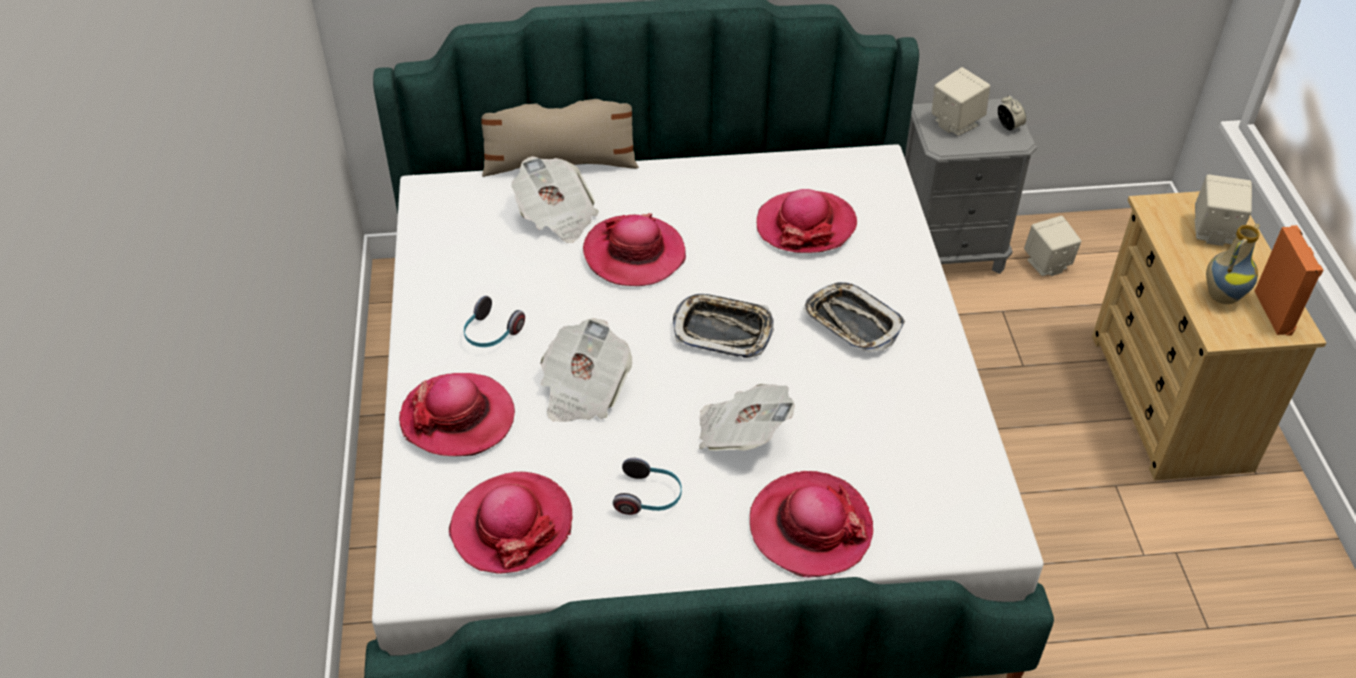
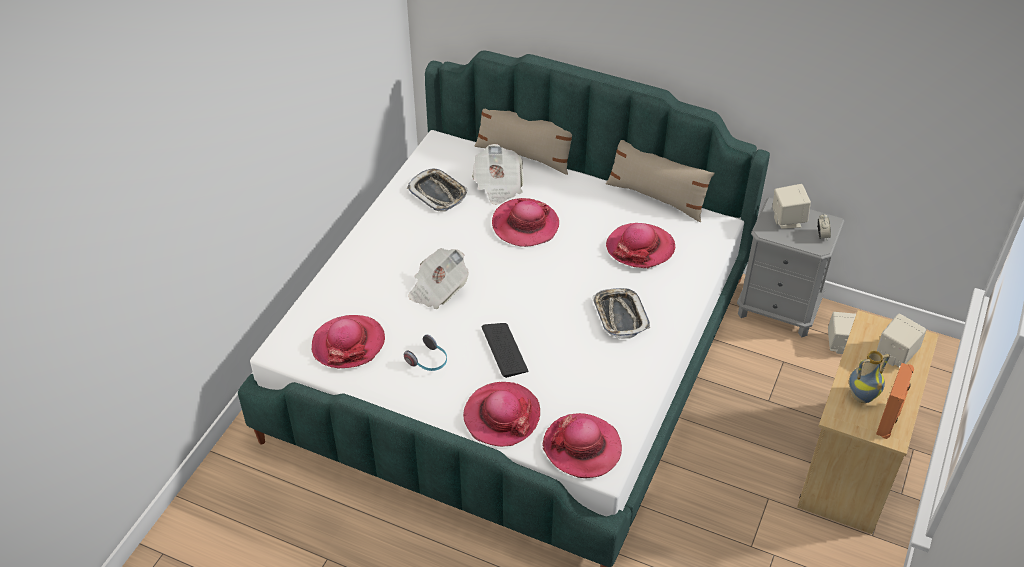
camera: 30 degrees right, 0 degrees up
(458, 418) = (362, 276): hat -> hat (582, 447)
(491, 334) = (412, 238): headphones -> none
(723, 330) = (540, 289): tray -> tray (438, 193)
(741, 434) = (504, 350): newspaper -> keyboard
(774, 155) = (656, 197): none -> beige pillow

